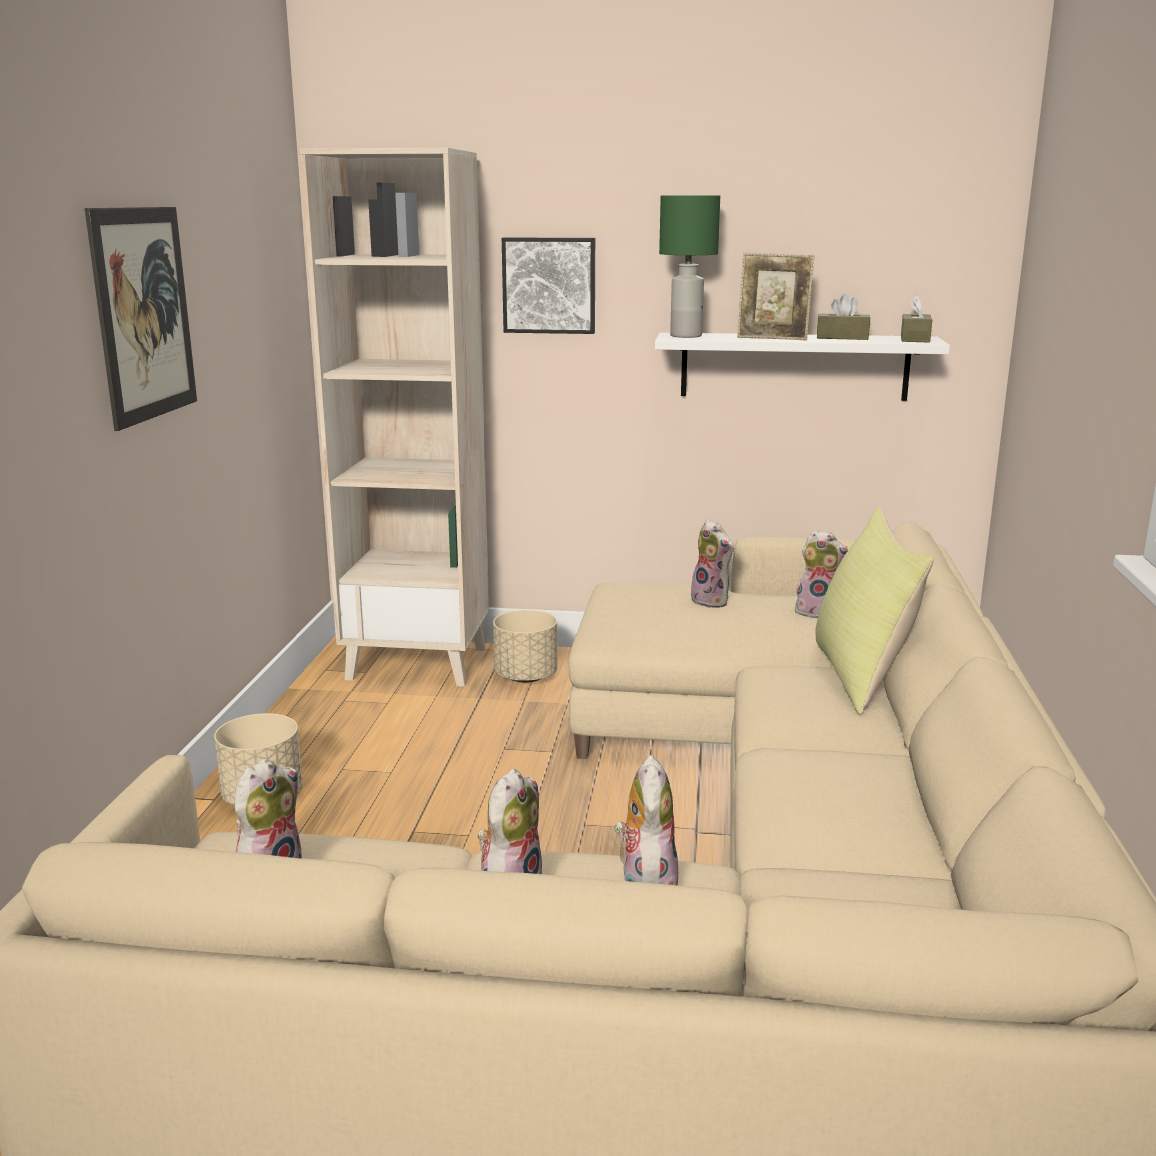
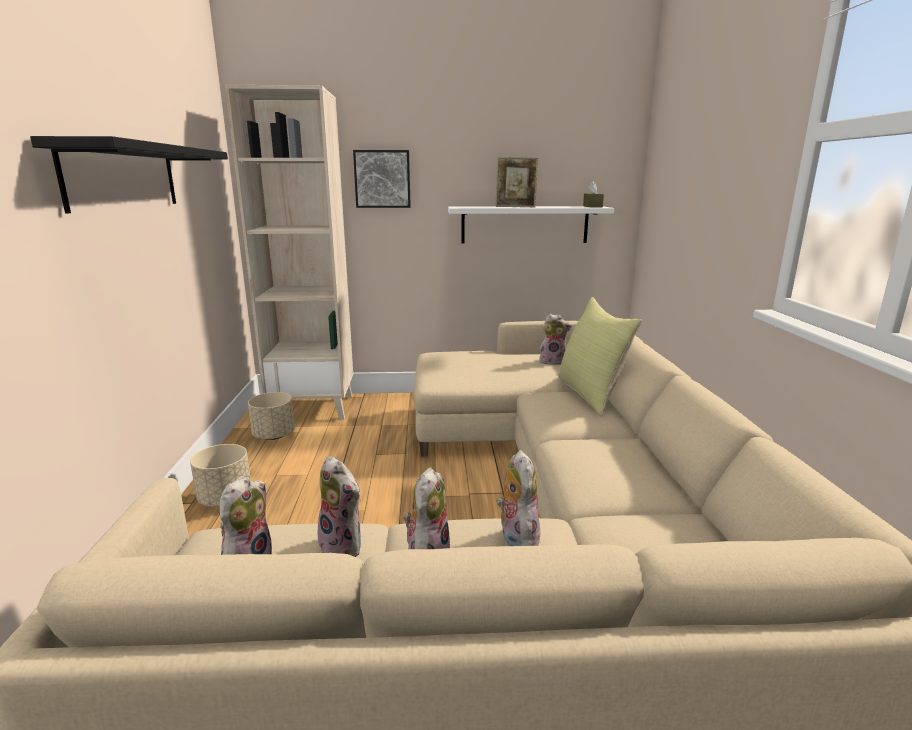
camera: 10 degrees left, 0 degrees up
(144, 314) = (123, 177): picture -> black shelf
(525, 677) = (379, 411): beige planter -> beige planter (274, 435)
(685, 336) = (465, 207): green table lamp -> none
(712, 601) = (491, 359): plush toy -> plush toy (344, 546)
(842, 337) = (552, 206): brown tissue box -> none

